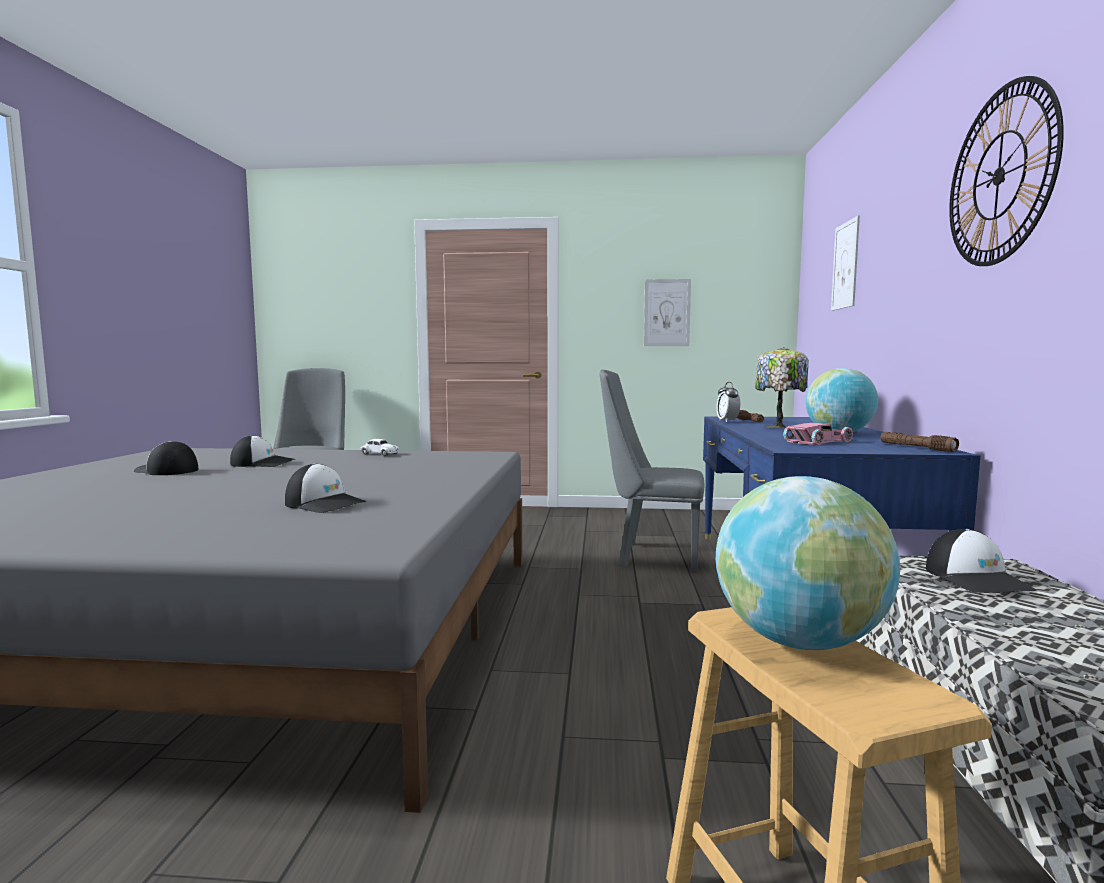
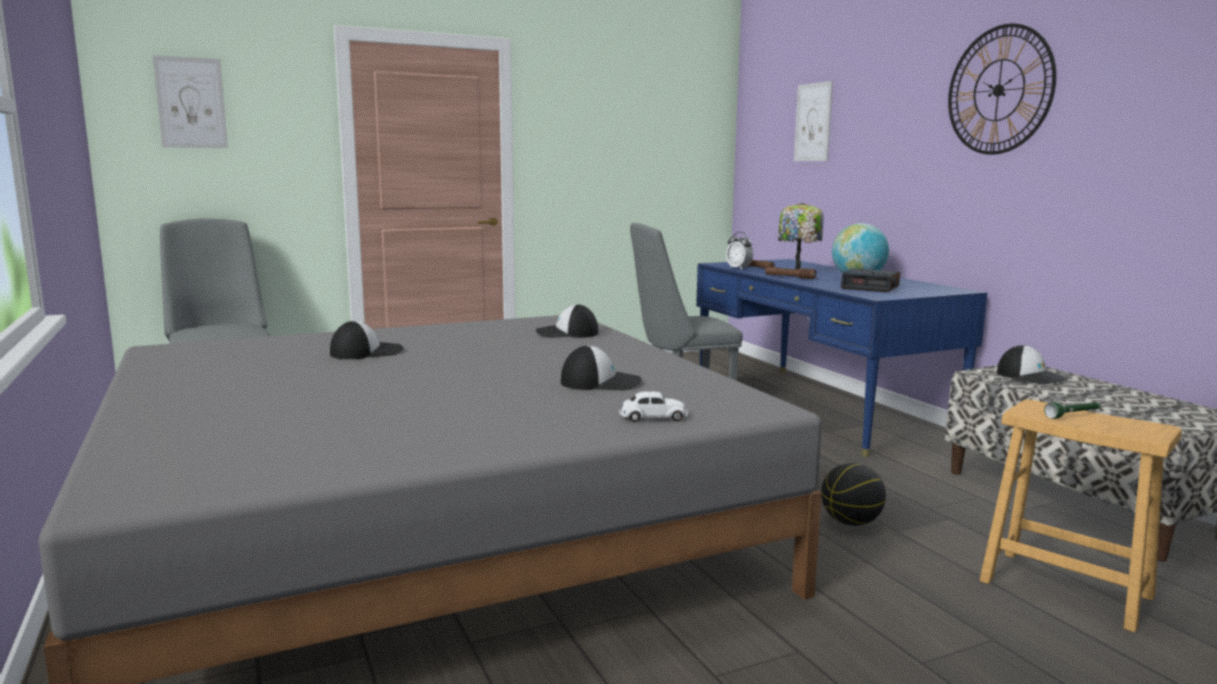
camera: 30 degrees left, 5 degrees up
(166, 470) = (287, 373): cap -> cap (566, 333)
(380, 454) = (453, 329): white toy car -> white toy car (653, 417)
(622, 728) = (851, 522): none -> basketball
(667, 313) = (622, 152): picture -> picture (191, 103)
(798, 641) = (1073, 415): globe -> green flashlight
(819, 441) = (870, 287): pink toy car -> alarm clock
(916, 448) = (940, 288): brown flashlight -> brown flashlight (789, 277)

